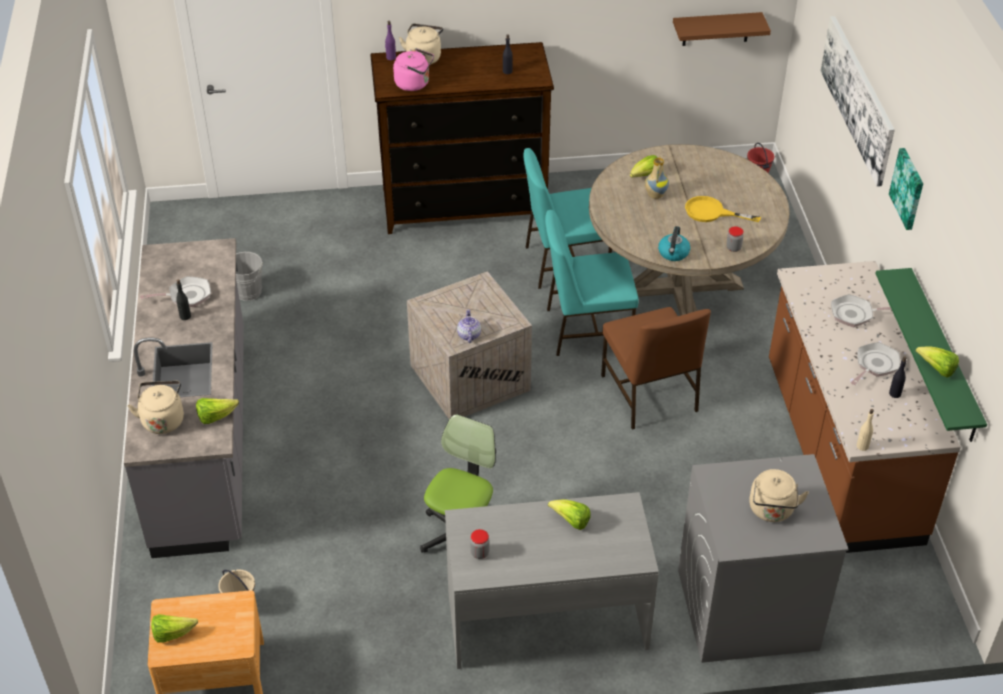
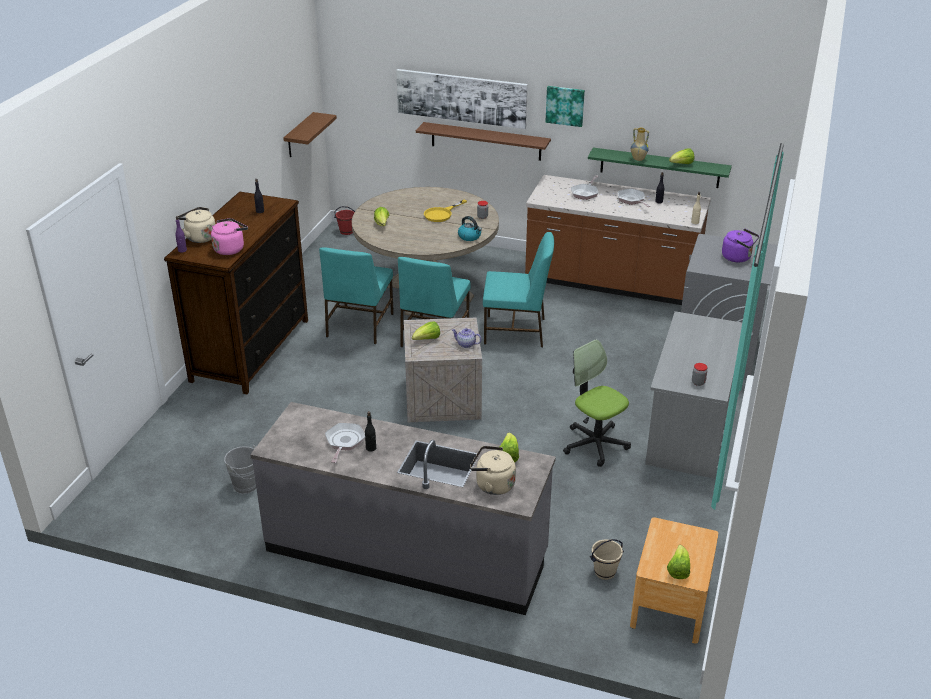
camera: 65 degrees left, 10 degrees down
(571, 521) = (687, 341): lettuce -> lettuce (427, 339)
(649, 395) = (516, 331): brown chair -> turquoise chair
(655, 195) = (405, 227): vase -> vase (638, 159)
(772, 511) = (738, 257): beige kettle -> purple kettle
(858, 172) = (486, 141): none -> brown shelf

